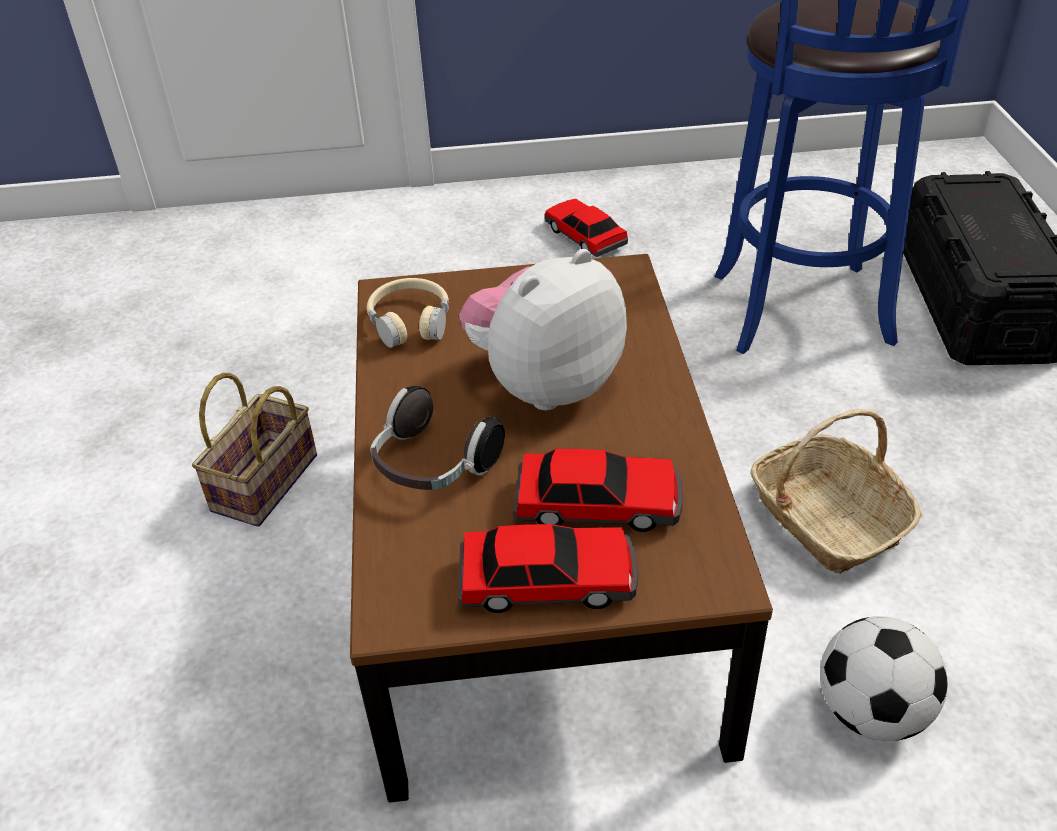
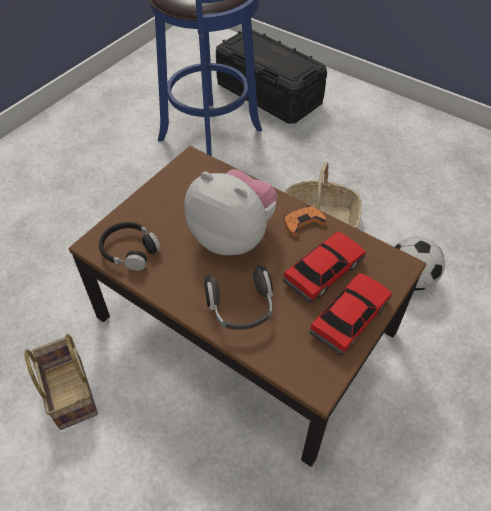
camera: 50 degrees left, 10 degrees up
(410, 322) = (130, 250): beige headphones -> black headphones
(544, 384) = (233, 236): plush toy -> plush toy turned 120 degrees clockwise
(584, 236) = (72, 156): toy car -> none
(660, 430) = (303, 223): none -> orange game controller

